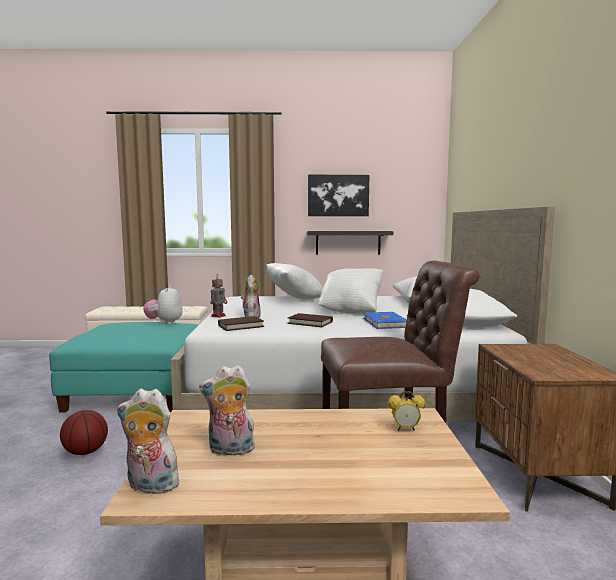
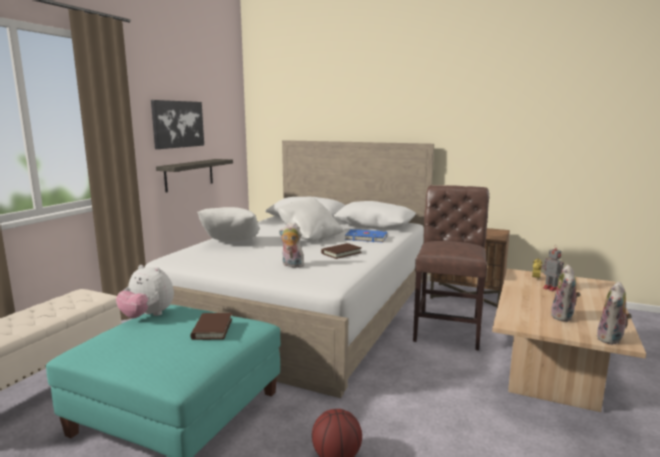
camera: 65 degrees left, 5 degrees up
(218, 316) = (268, 275): toy robot -> toy robot (550, 288)
(241, 326) = (327, 272): brown book -> brown book (212, 329)

